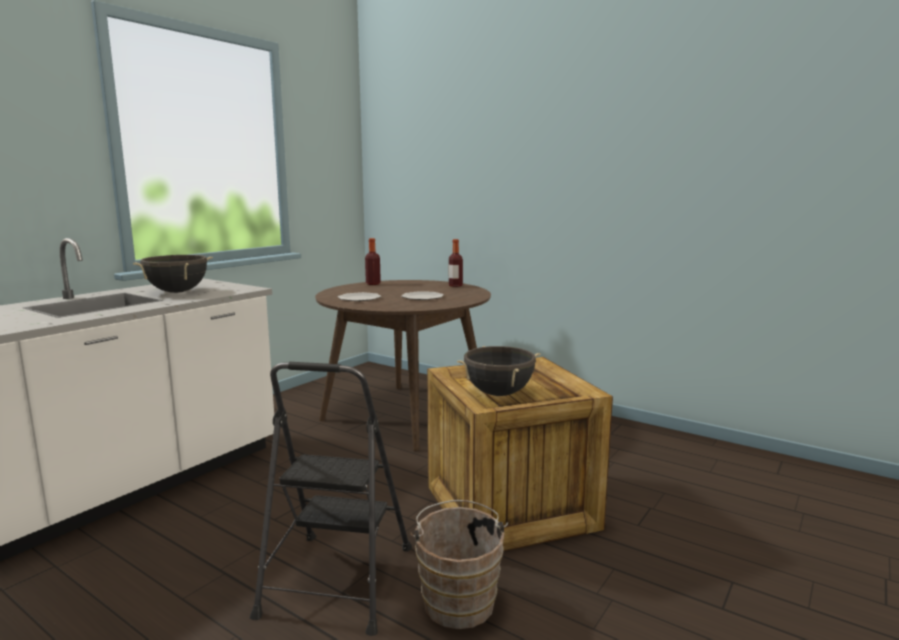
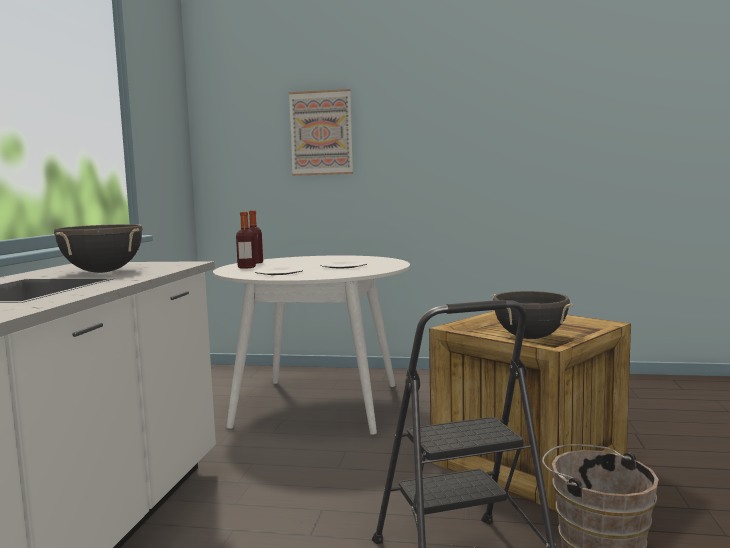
camera: 25 degrees left, 5 degrees down
(406, 415) = (318, 405): brown dining table -> white dining table
(455, 285) = (346, 257): bottle -> bottle (246, 267)
(458, 165) = (321, 133): none -> picture

